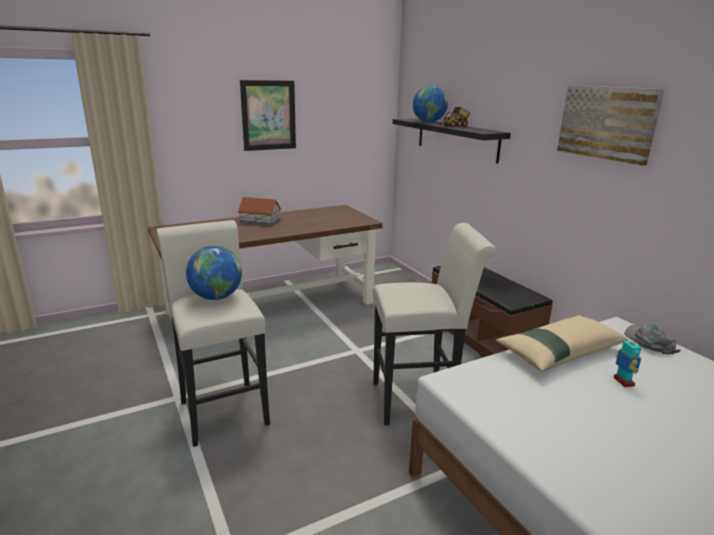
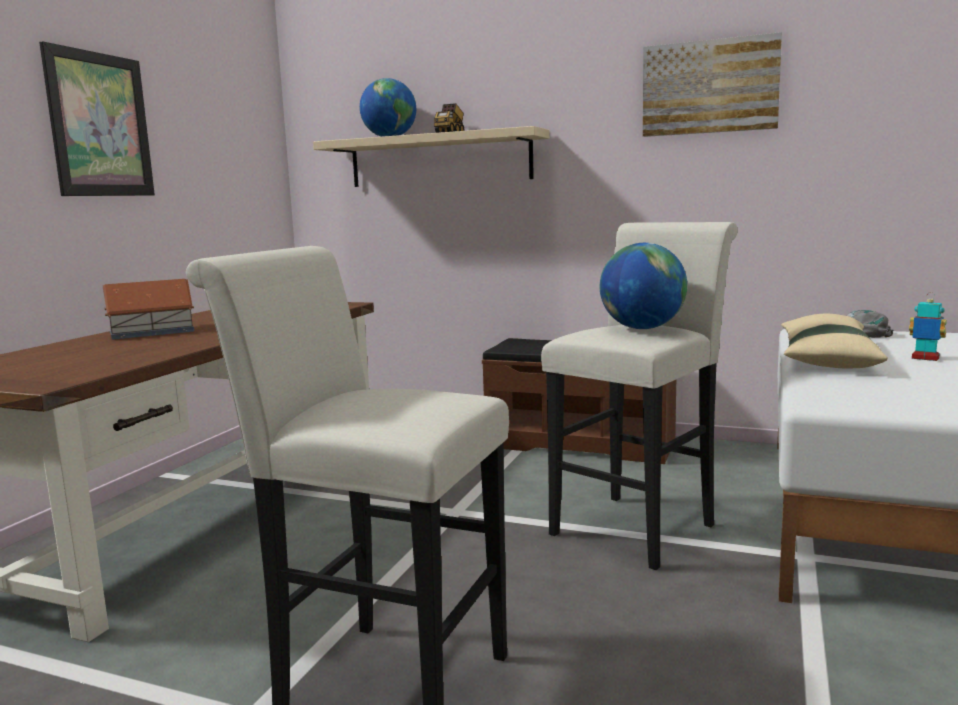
camera: 40 degrees left, 10 degrees down
(216, 297) = (375, 397): globe -> globe (642, 328)
(456, 139) = (439, 160): black shelf -> beige shelf

